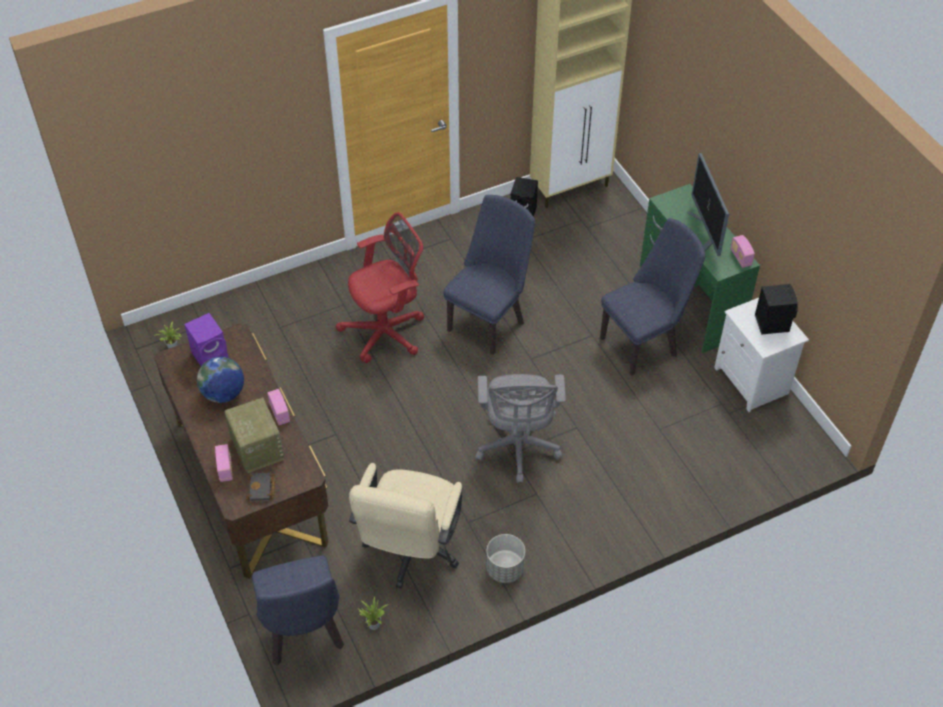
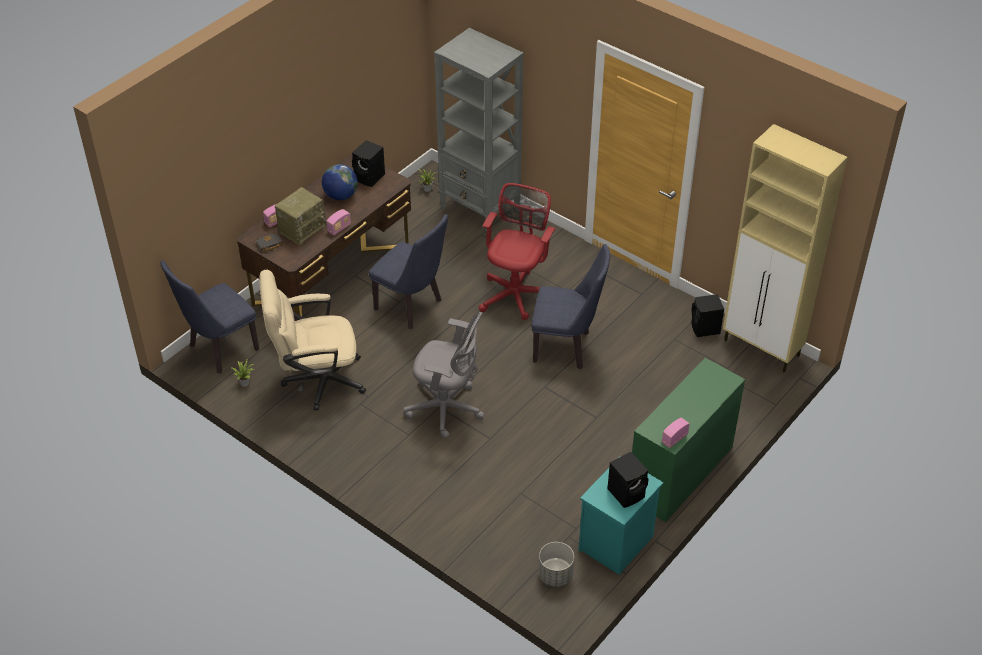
camera: 65 degrees right, 5 degrees down
(211, 356) = (370, 177): purple speaker -> black speaker
(240, 314) = (480, 209): none -> grey bookcase
(387, 332) = (516, 293): red office chair -> red office chair turned 105 degrees counterclockwise
(505, 569) = (328, 439): grey planter -> grey planter (555, 575)
(518, 448) = (447, 409): grey office chair -> grey office chair turned 135 degrees counterclockwise
(643, 343) = (610, 454): blue chair -> blue chair (412, 307)
(707, 233) = (689, 407): monitor -> none
(753, 381) = (616, 544): white nightstand -> turquoise nightstand

